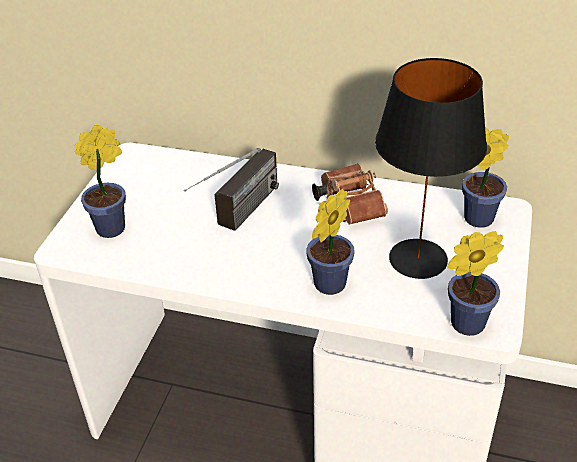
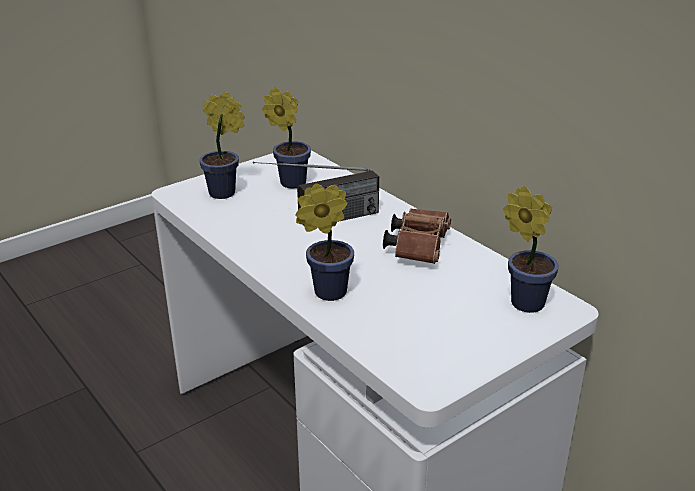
camera: 35 degrees right, 10 degrees down
(417, 259) = (427, 307): black table lamp -> none
(463, 324) = (404, 370): potted plant -> potted plant (290, 182)

